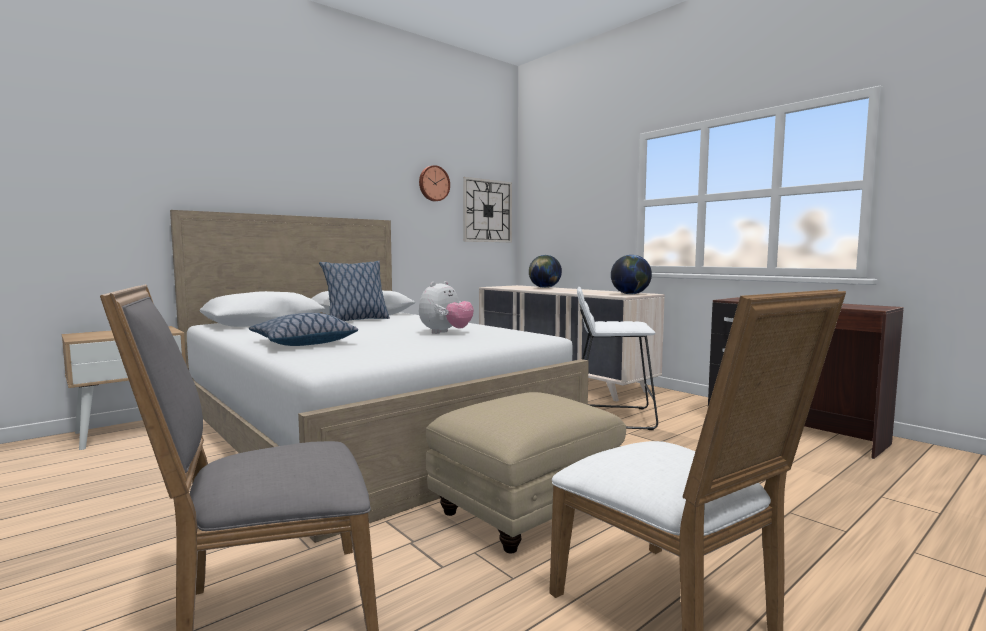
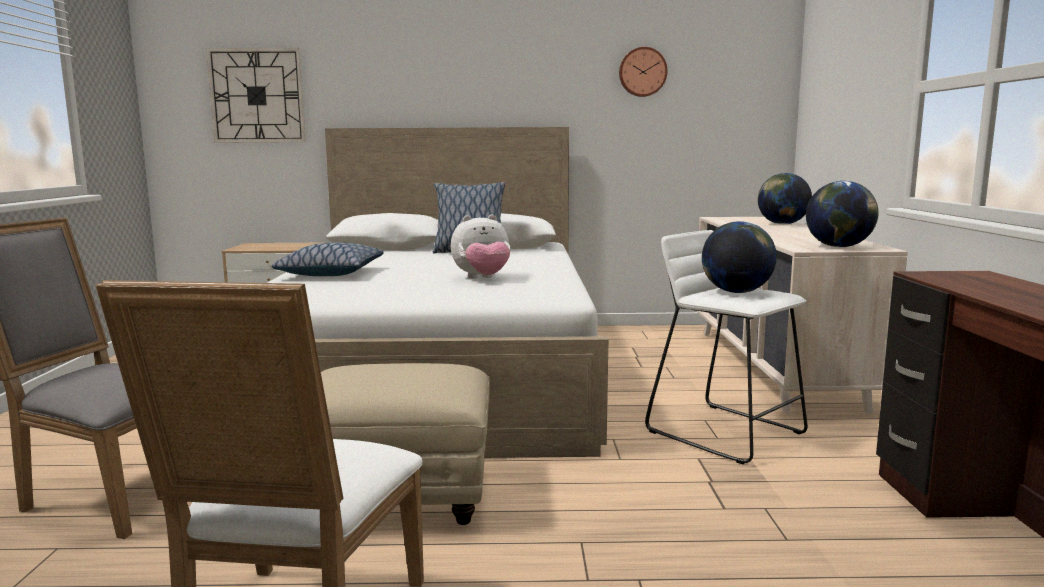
camera: 40 degrees right, 5 degrees up
(487, 211) = (736, 104): wall clock -> wall clock (257, 96)
(616, 323) = (736, 292): none -> globe

